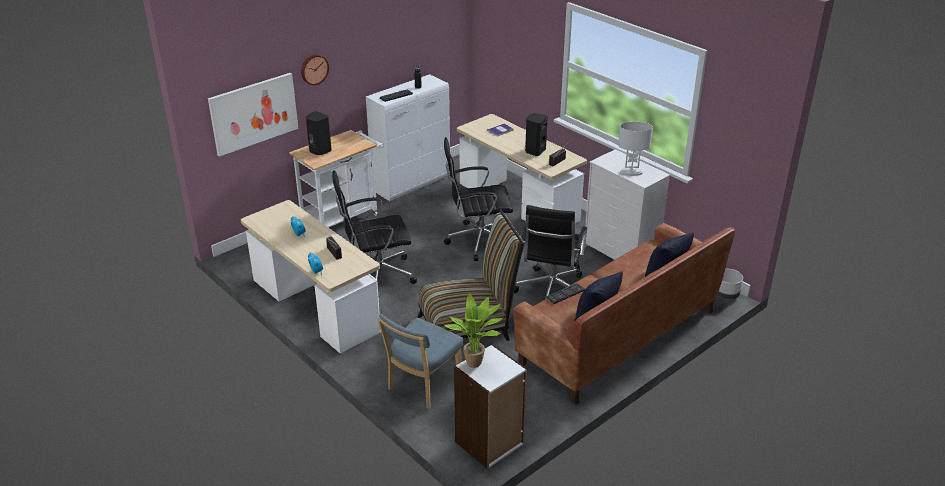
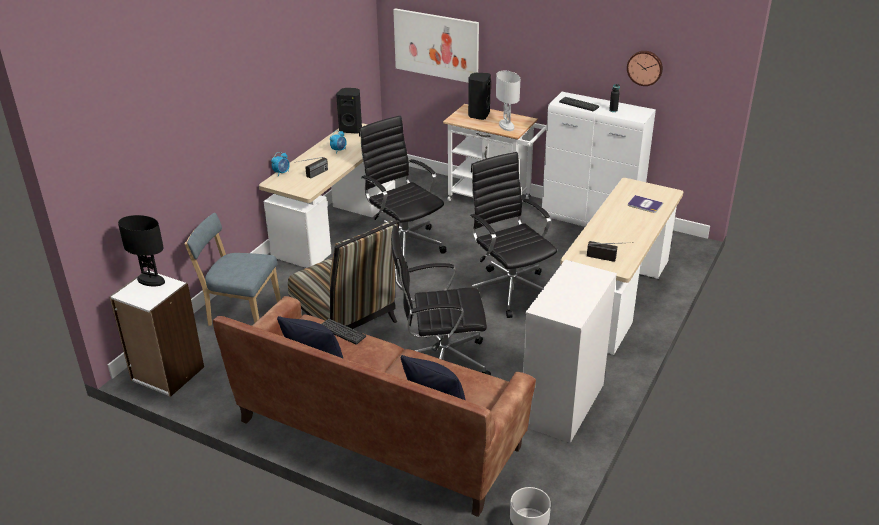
camera: 70 degrees right, 0 degrees up
(314, 69) = (506, 31): wall clock -> wall clock (645, 67)
(476, 364) = (151, 280): potted plant -> black table lamp
(534, 151) = (614, 237): black speaker -> black speaker (351, 129)
(631, 172) = (559, 295): white table lamp -> white table lamp (506, 126)

